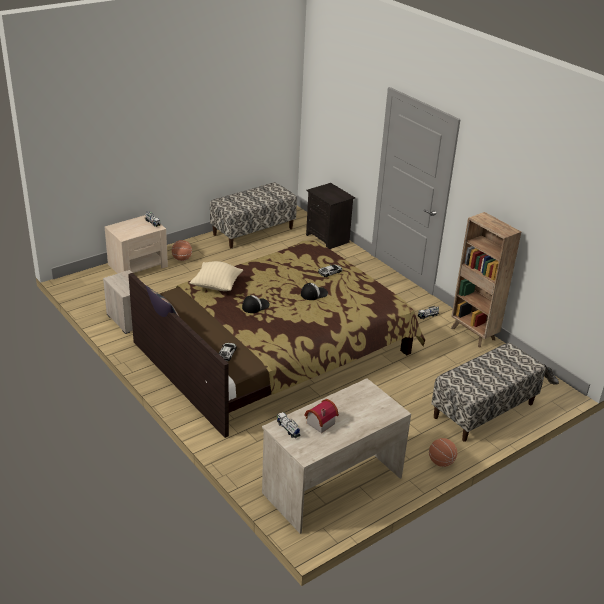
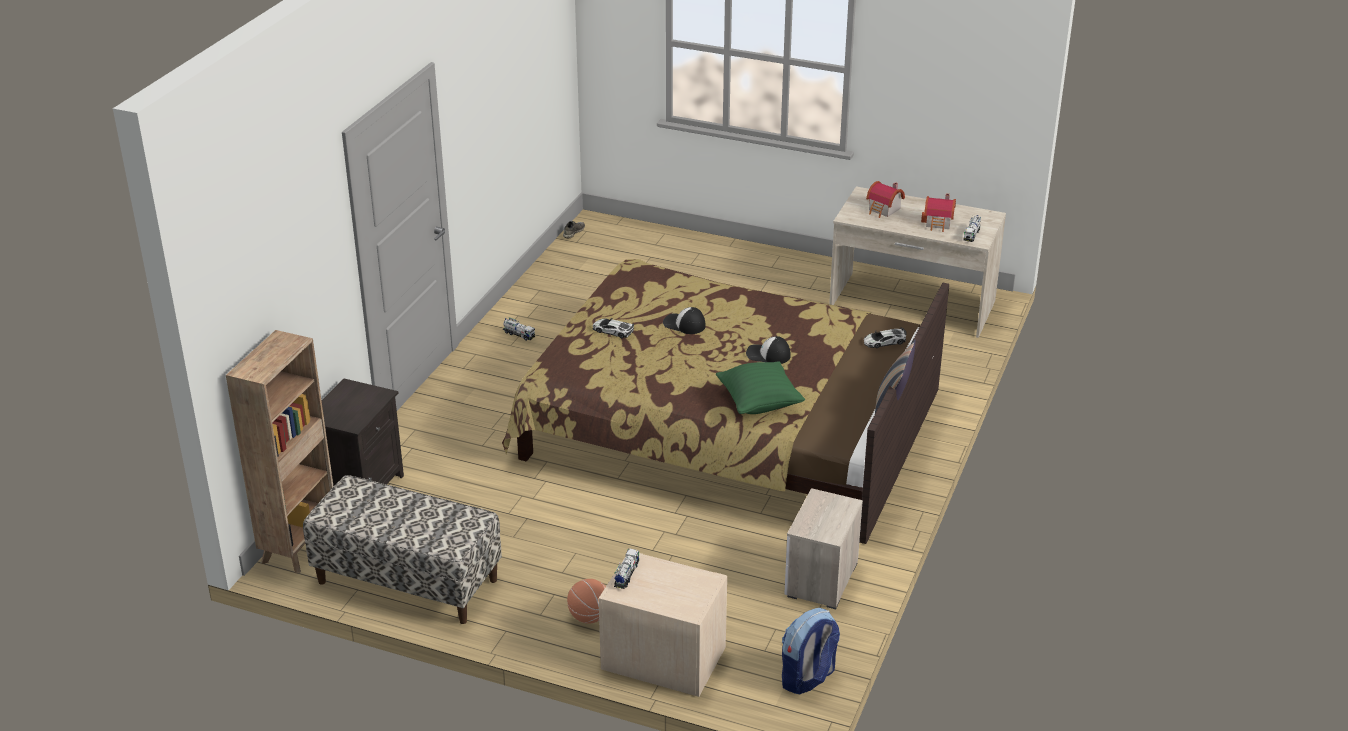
camera: 120 degrees left, 0 degrees up
(81, 290) = (808, 678): none -> backpack
(216, 286) = (759, 403): beige pillow -> green pillow
(361, 407) = (884, 210): none -> toy house
(441, 462) = (798, 259): basketball -> none
(473, 334) = (529, 294): brown bookcase -> brown bookcase (300, 545)
(483, 411) = (683, 255): bench -> none

